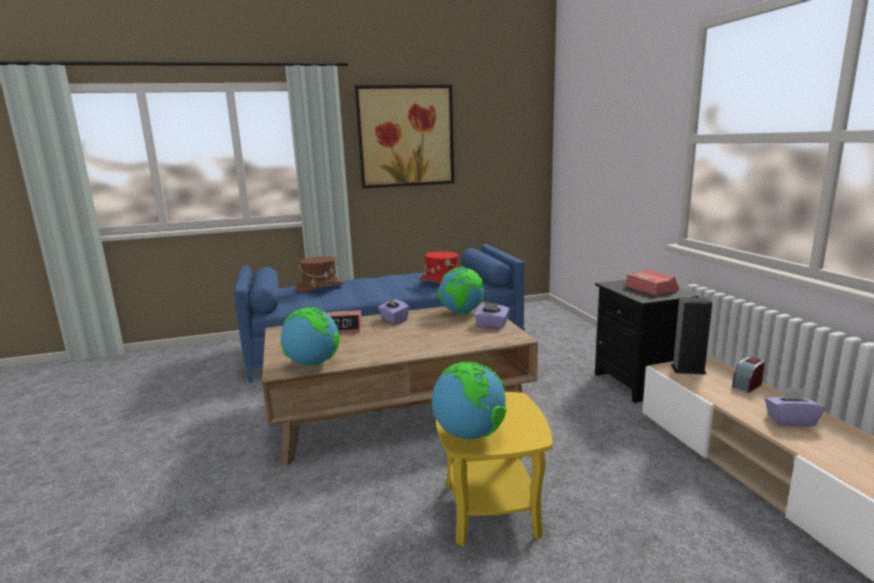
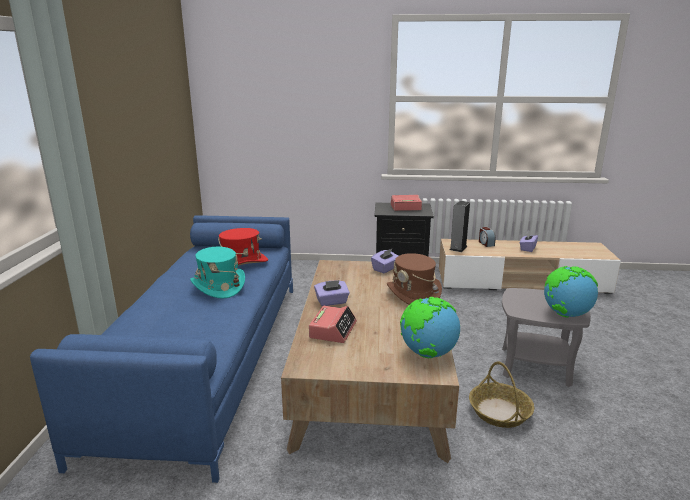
camera: 70 degrees left, 5 degrees up
(320, 287) = (153, 325): brown hat -> brown hat (413, 294)
(370, 488) = (500, 412): none -> basket
(389, 286) = (218, 286): none -> turquoise hat
(406, 136) = (113, 100): picture -> none
(462, 313) = (343, 273): globe -> none
(491, 509) = (535, 366): yellow side table -> grey side table

